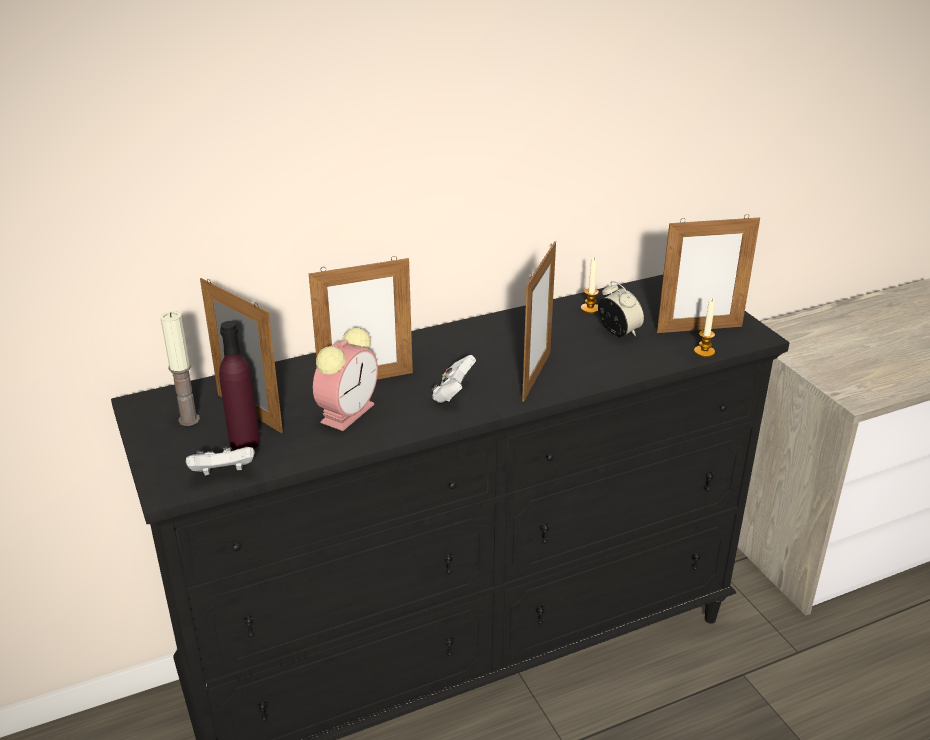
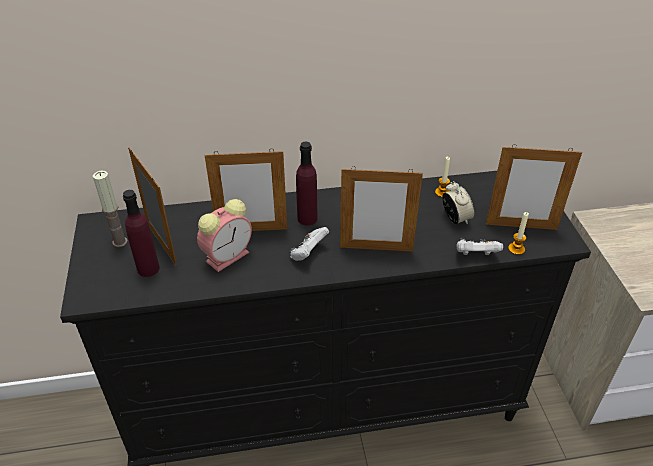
camera: 15 degrees right, 10 degrees up
(223, 474) = (123, 293): white game controller -> white game controller (475, 255)
(433, 358) = (307, 218): none -> purple bottle
(536, 376) = (376, 249): picture frame -> picture frame turned 60 degrees clockwise

